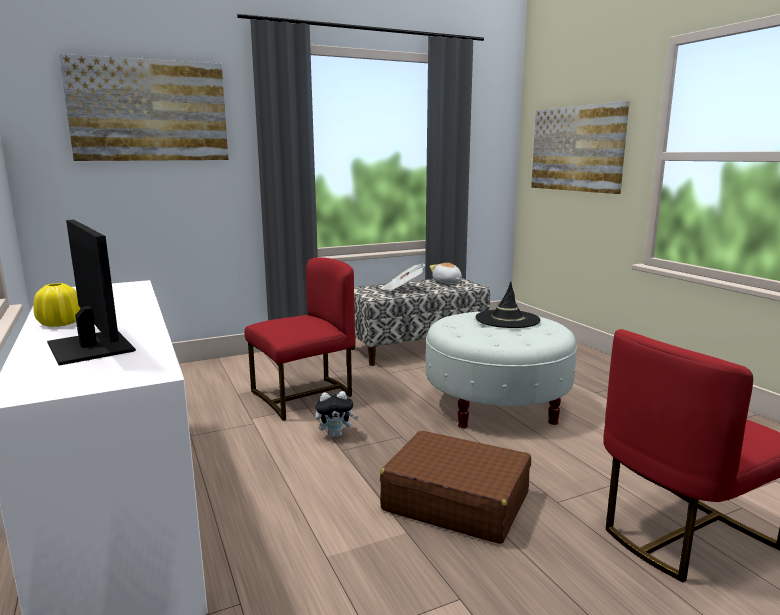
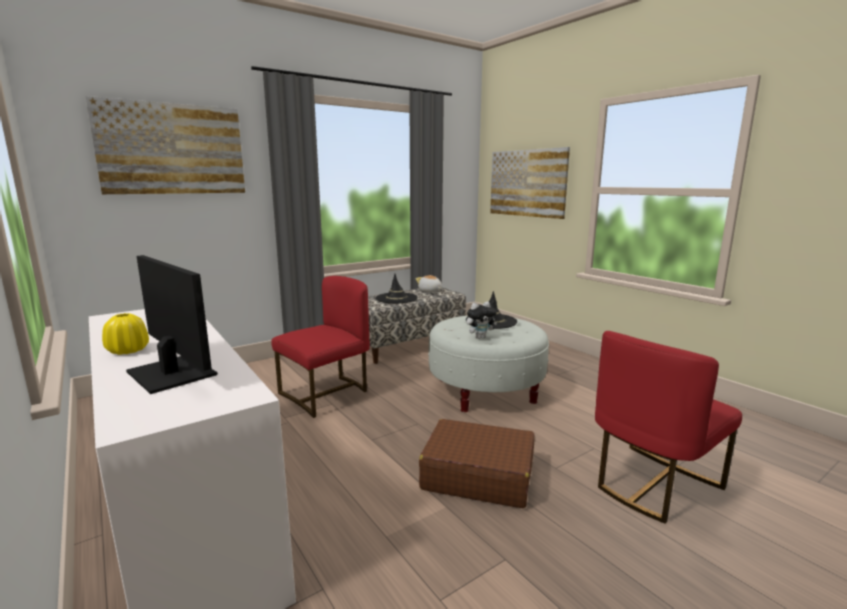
camera: 10 degrees left, 0 degrees up
(336, 435) = (363, 426): plush toy -> plush toy (480, 337)
(402, 289) = (396, 298): newspaper -> black hat

